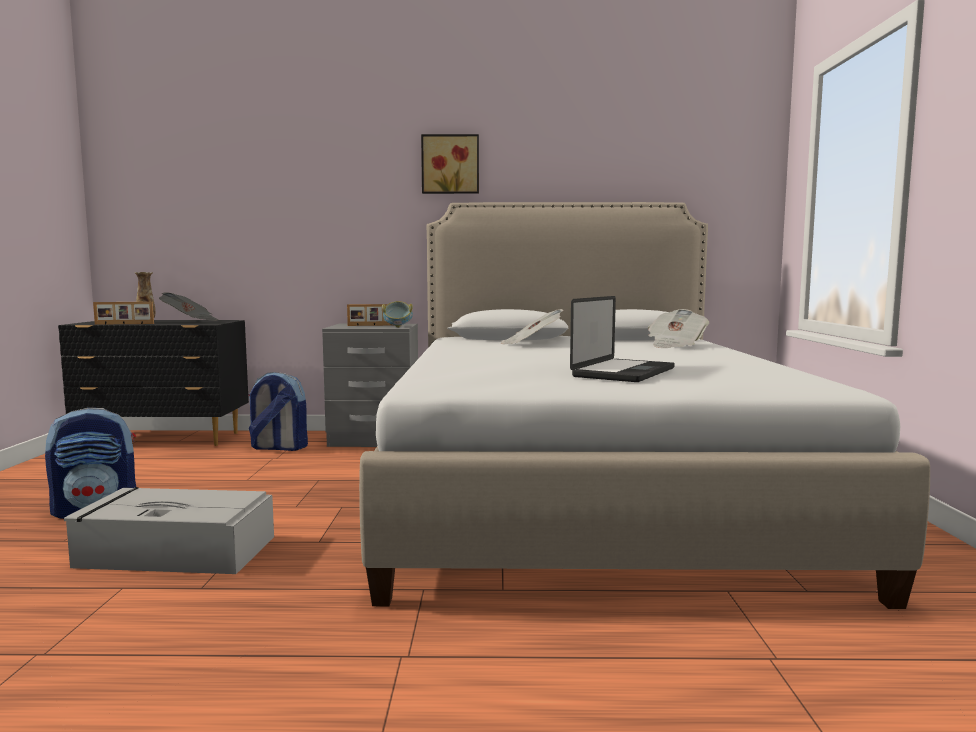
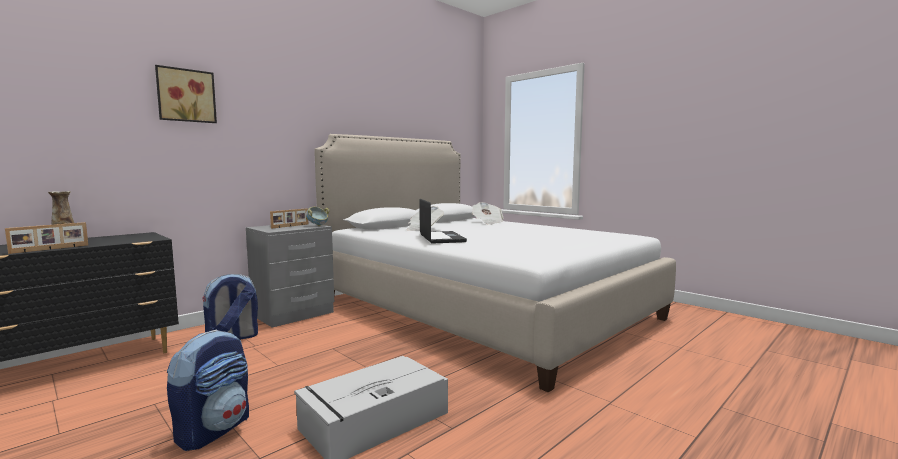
camera: 45 degrees left, 0 degrees up
(190, 322) = (115, 239): newspaper -> none
(450, 164) = (323, 105): picture -> picture (186, 95)
(624, 372) = (553, 239): laptop -> laptop (441, 238)

